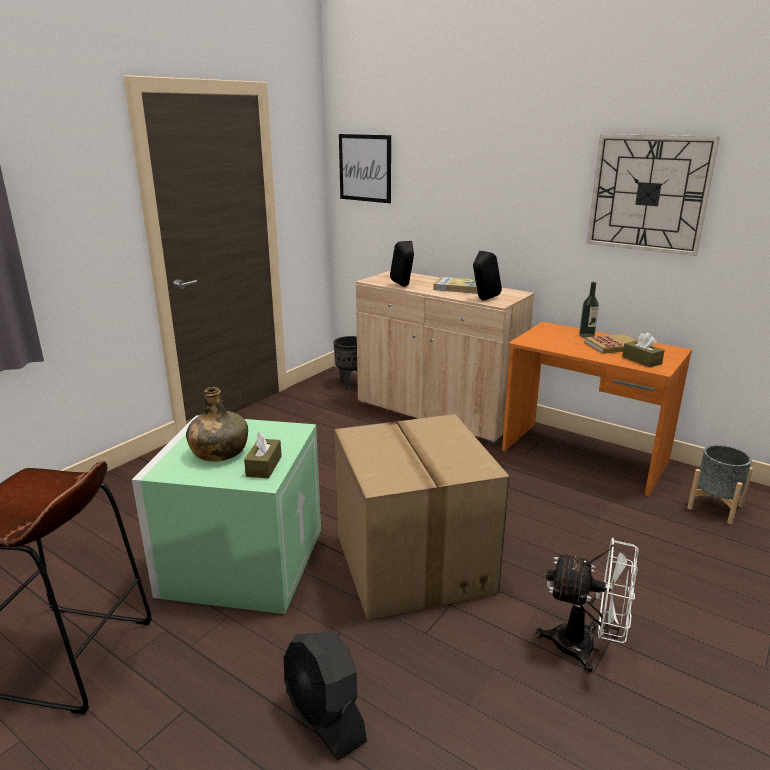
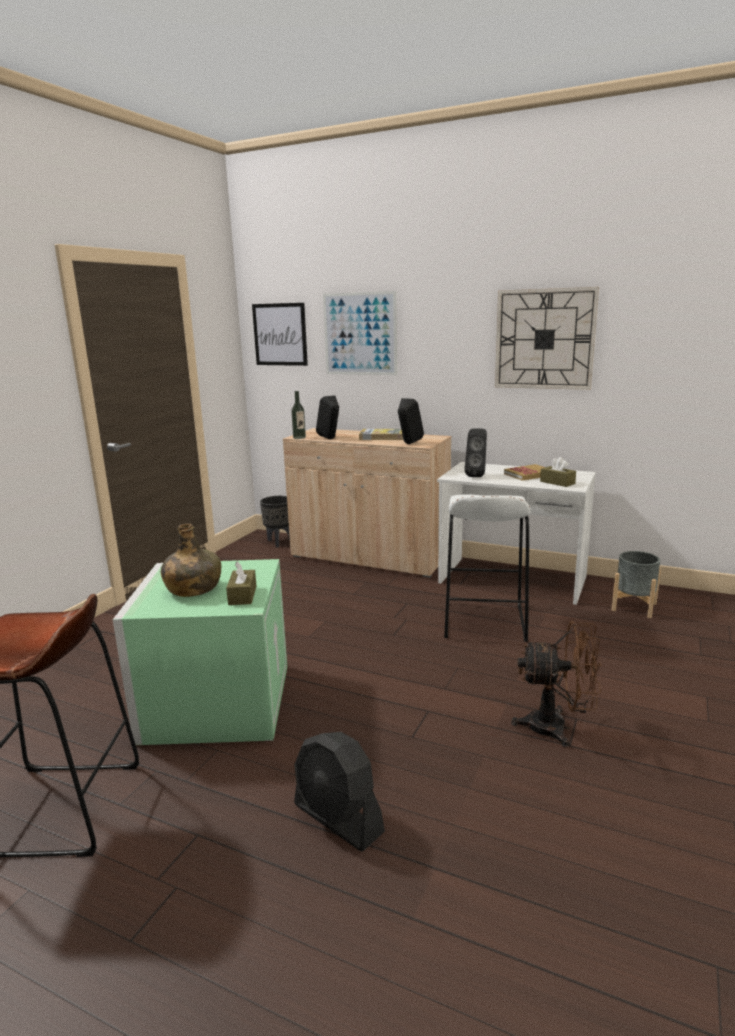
camera: 10 degrees left, 5 degrees down
(410, 562) = (381, 681): cardboard box -> none
(446, 173) = (360, 334): none -> picture
(538, 504) = (483, 621): none -> white stool
(553, 342) = (476, 475): none -> black speaker
(584, 457) = (512, 580): orange desk -> white desk
(585, 647) = (557, 728): white fan -> brown fan
(586, 336) = (503, 469): bottle -> bottle (299, 437)

